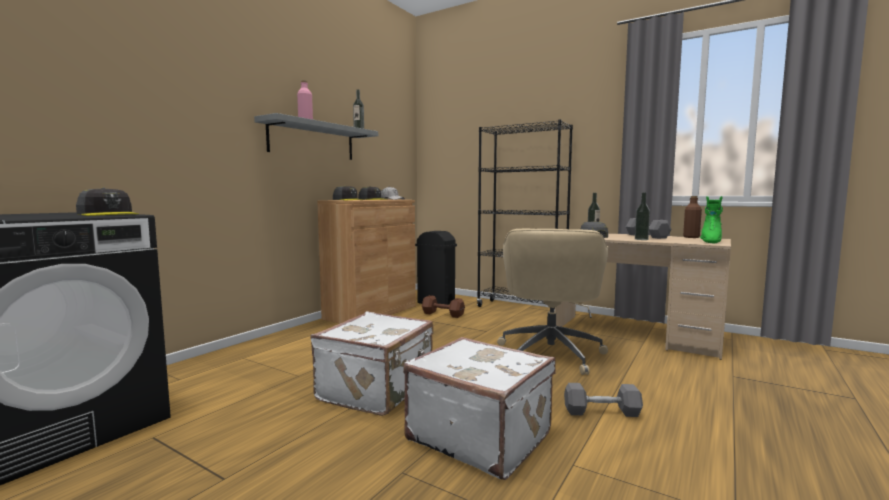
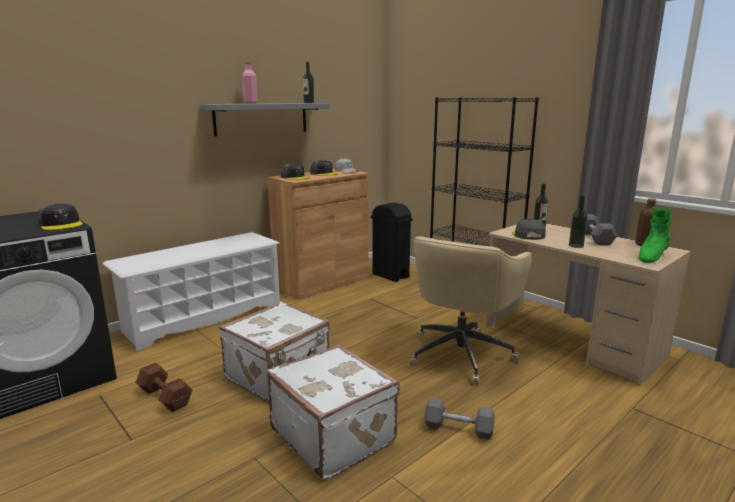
camera: 15 degrees right, 10 degrees up
(255, 350) = (204, 317): none -> white shoe rack
(442, 314) = (387, 291): brown dumbbell -> brown dumbbell (164, 397)

